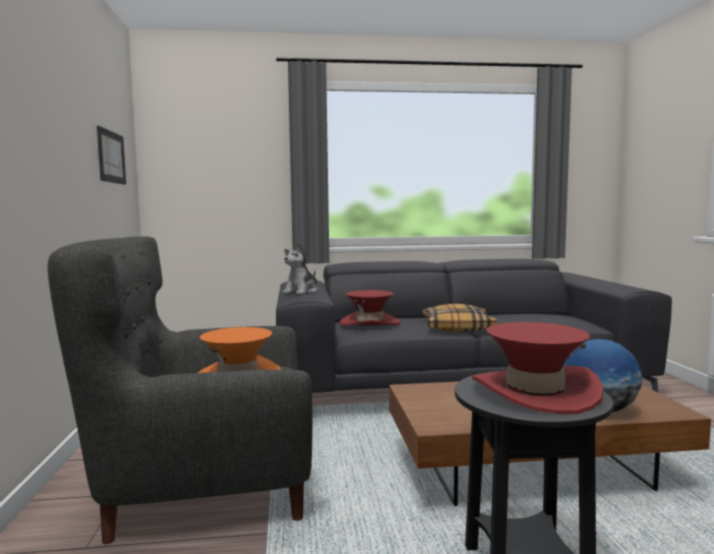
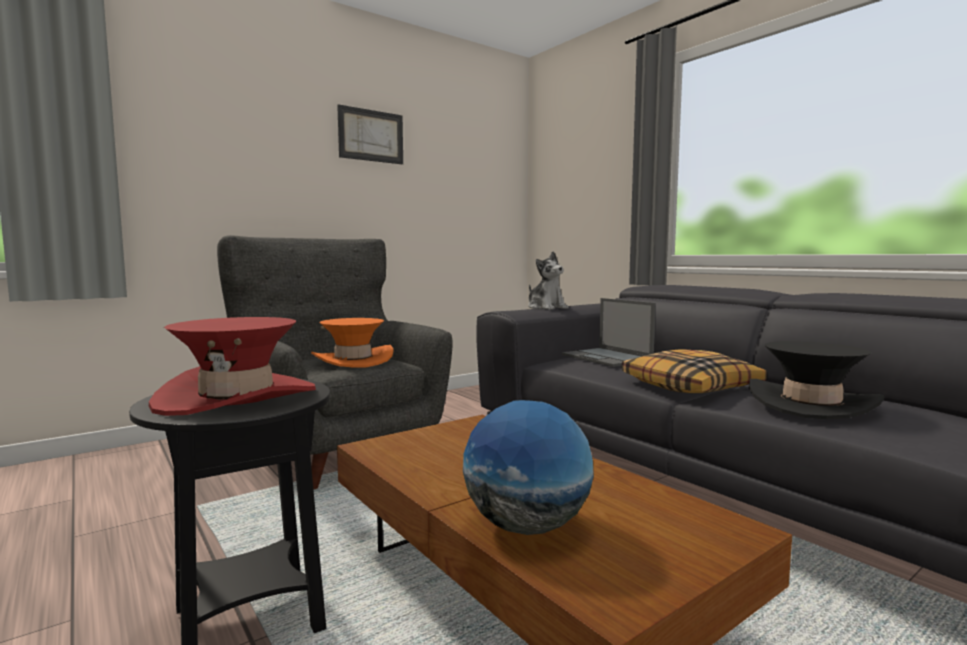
camera: 60 degrees right, 0 degrees up
(111, 157) = (466, 178): picture -> picture (371, 136)
(301, 291) = (546, 308): plush toy -> plush toy turned 120 degrees counterclockwise
(369, 323) = (607, 358): red hat -> laptop
(523, 321) = (811, 404): none -> black hat

